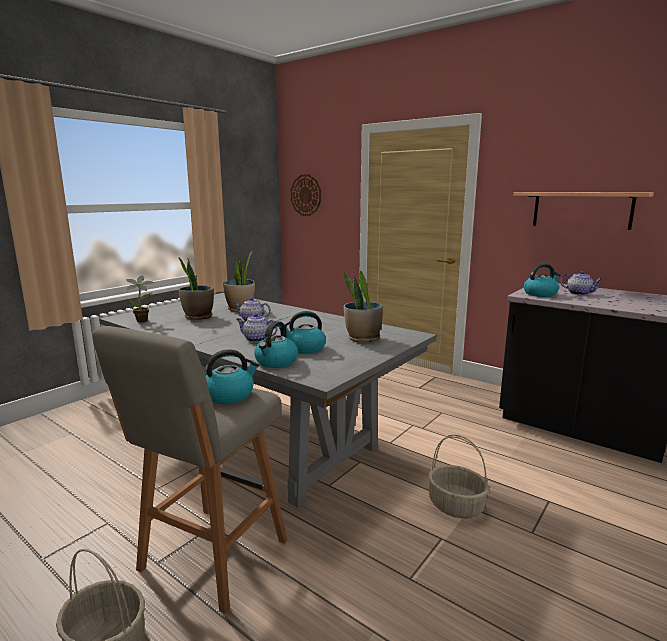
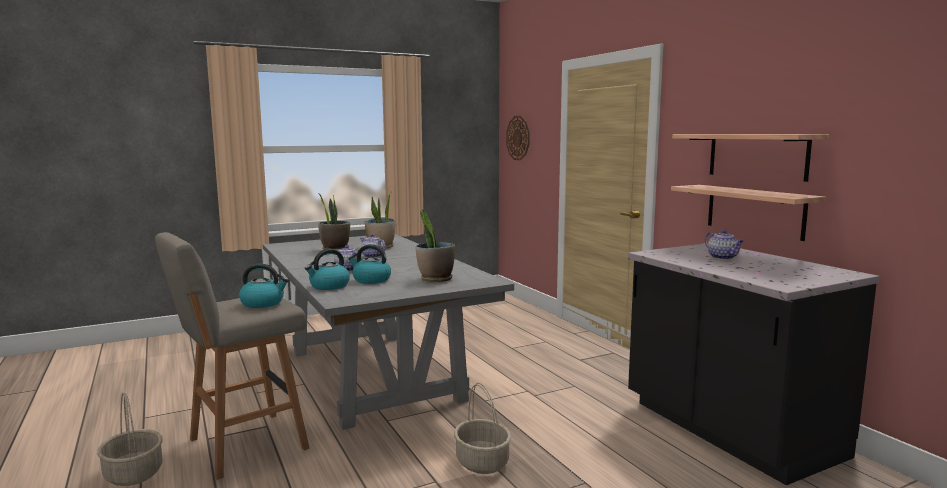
camera: 25 degrees right, 5 degrees down
(144, 321) = (290, 248): potted plant -> none
(540, 294) = (671, 254): kettle -> none
(577, 254) = (754, 211): none -> shelf

